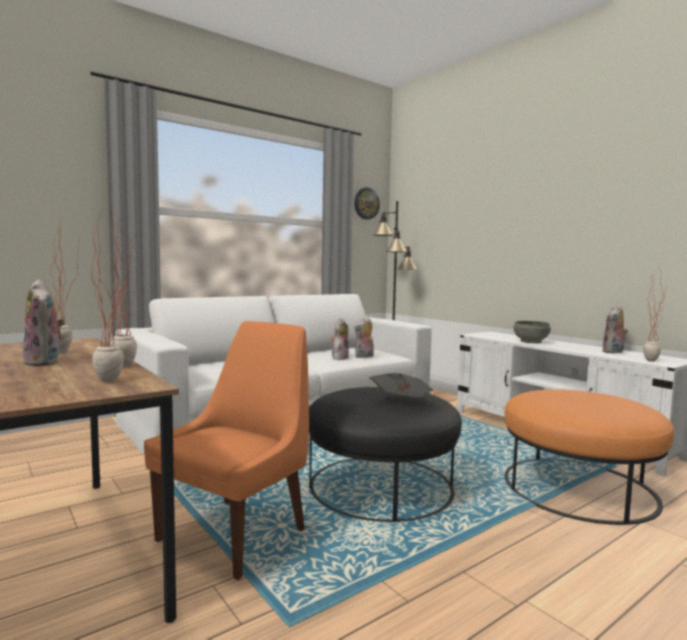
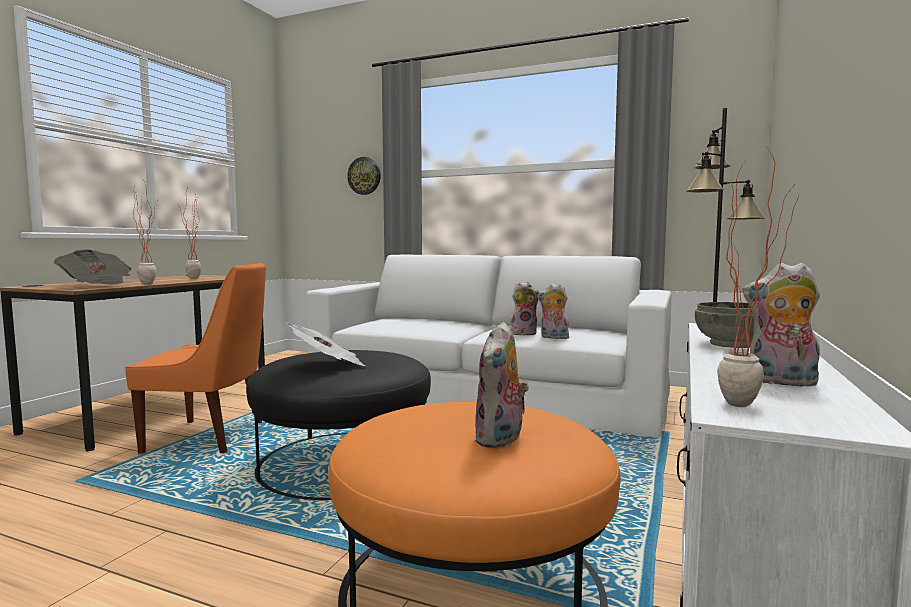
camera: 60 degrees right, 0 degrees up
(45, 362) = (154, 280): plush toy -> plush toy (501, 440)
(118, 380) = (98, 286): potted plant -> newspaper
(366, 203) = (714, 121): wall clock -> wall clock (364, 176)

